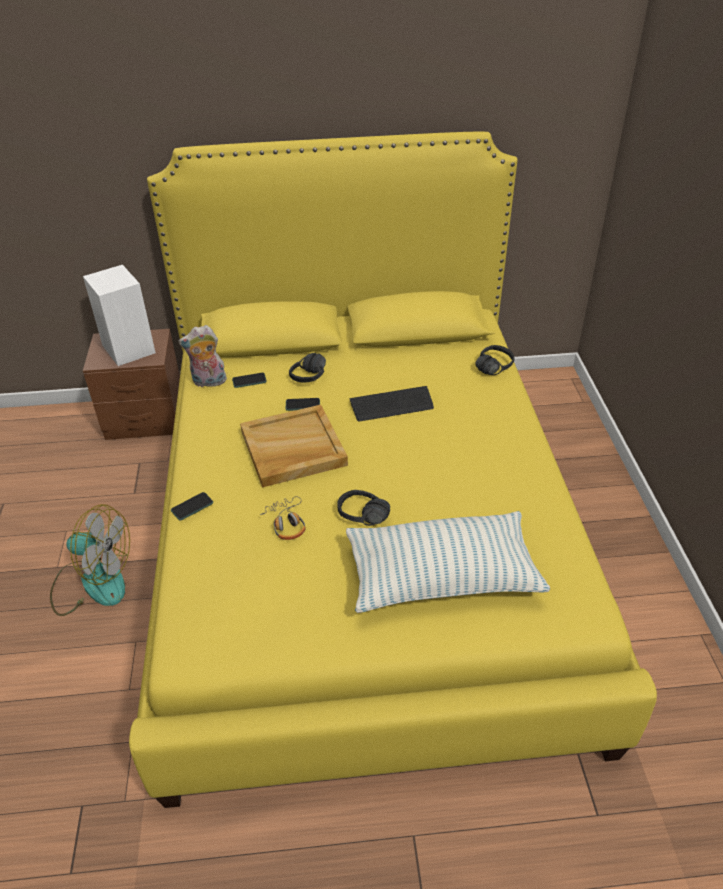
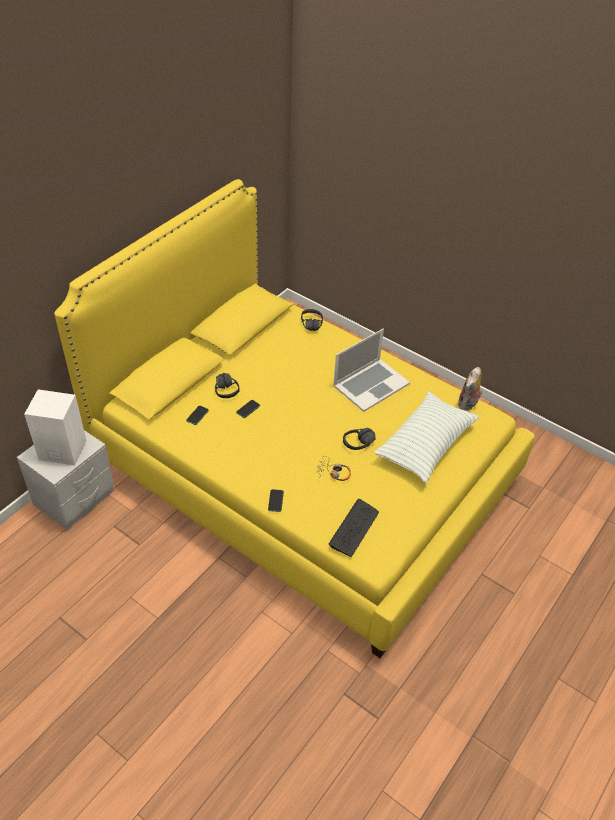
camera: 50 degrees left, 5 degrees up
(93, 582) = (192, 607): fan -> none
(145, 419) = (74, 498): brown nightstand -> grey nightstand
(208, 382) = (174, 432): plush toy -> plush toy (468, 405)
(292, 449) = (280, 436): beige tray -> none
(391, 405) = (293, 378): keyboard -> keyboard (354, 528)
(472, 465) = (370, 384): none -> laptop

